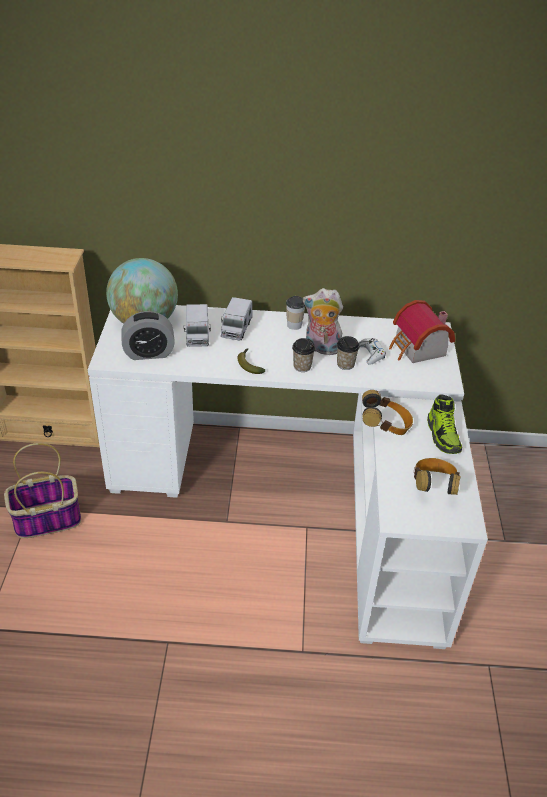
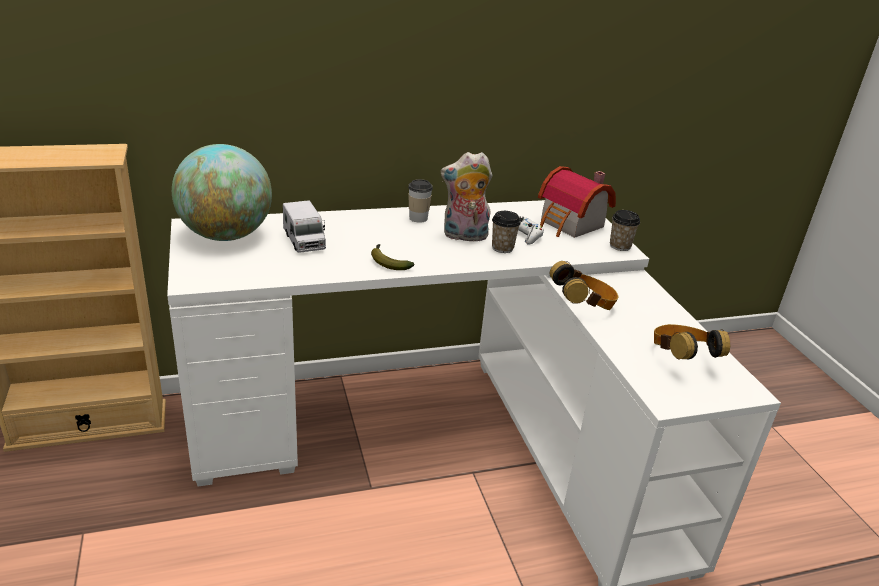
camera: 20 degrees left, 10 degrees down
(46, 520) = (112, 544): basket -> none
(149, 353) = (249, 267): alarm clock -> none
(236, 328) = (350, 229): toy truck -> none
(302, 367) = (454, 256): cup -> cup (620, 246)
(443, 436) = (651, 305): shoe -> none

